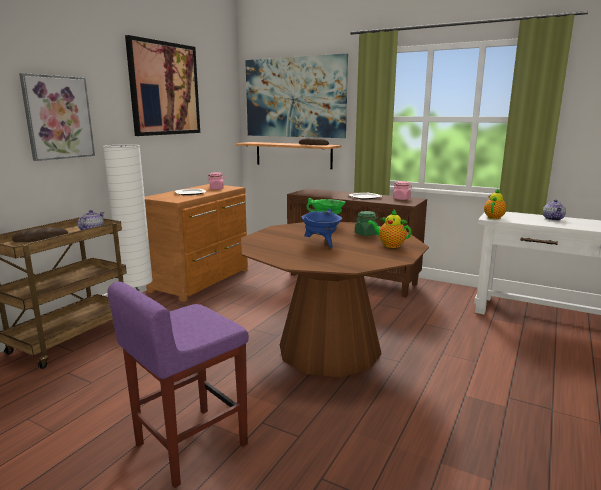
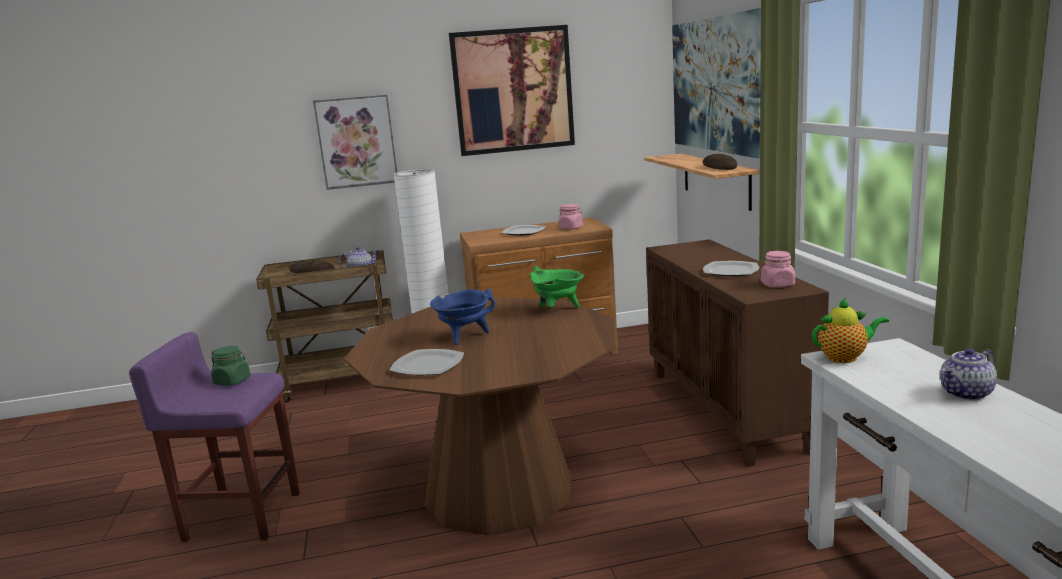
camera: 50 degrees right, 0 degrees up
(351, 258) = (428, 365): none -> plate
(366, 234) = (551, 337): green jar -> green jar (232, 381)
(389, 245) = (521, 361): teapot -> none

